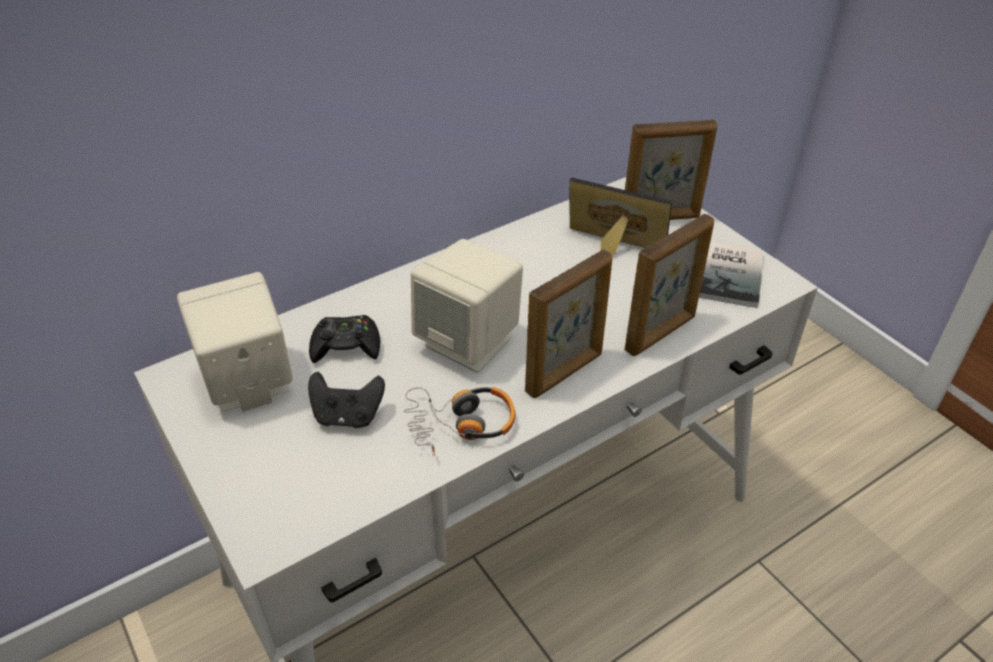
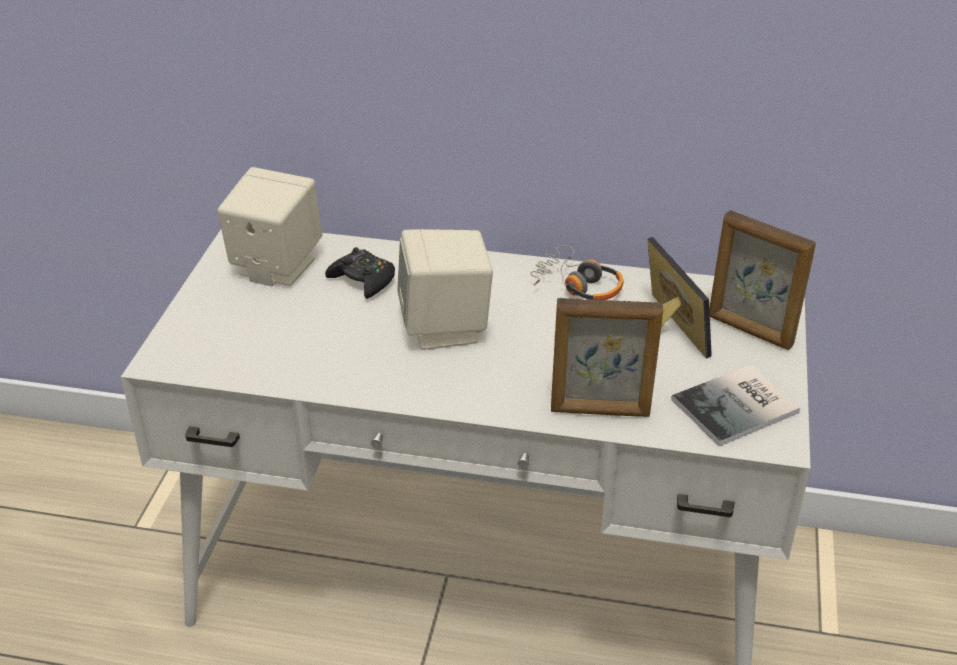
camera: 45 degrees right, 5 degrees down
(348, 416) = (302, 322): black game controller -> none
(460, 424) = (361, 373): headphones -> headphones (577, 285)
(565, 373) = (481, 389): picture frame -> none

